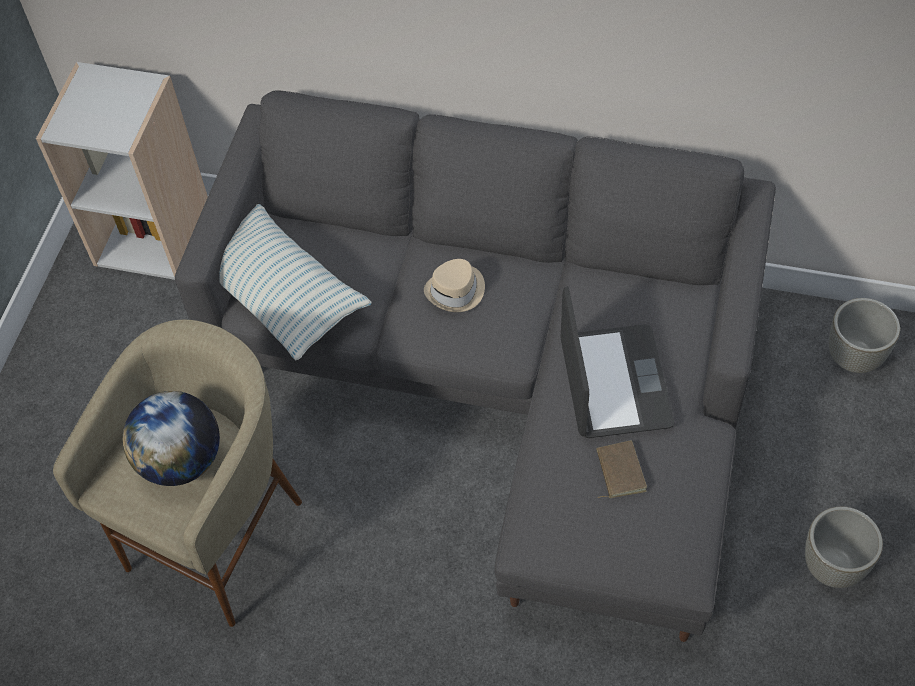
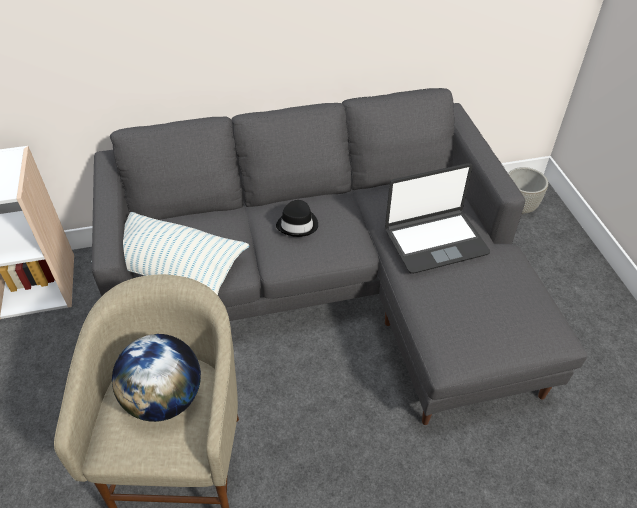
camera: 30 degrees left, 10 degrees down
(456, 291) = (298, 224): beige hat -> black hat
(613, 383) = (435, 241): laptop -> laptop turned 105 degrees clockwise
(618, 471) = (476, 290): brown book -> none
(832, 565) = (590, 318): grey planter -> none

